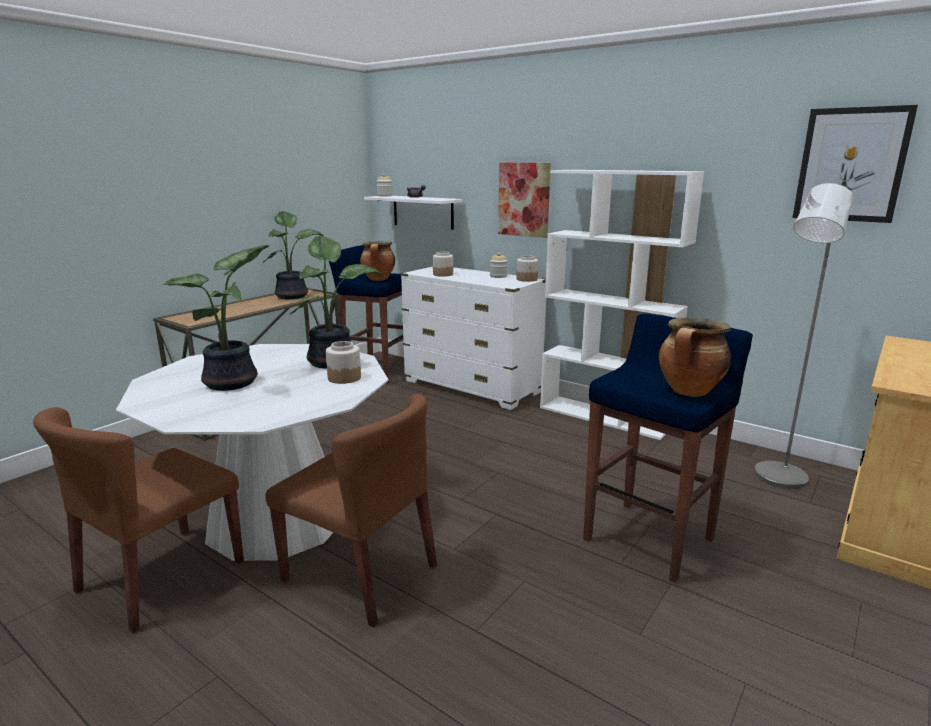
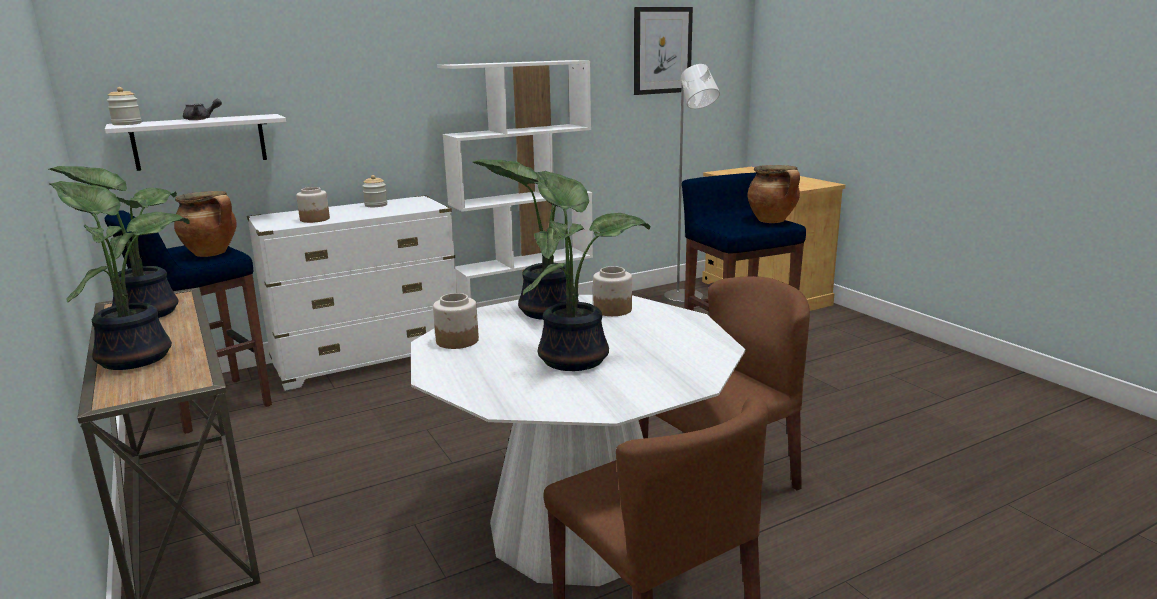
camera: 65 degrees left, 0 degrees up
(226, 308) = (136, 357): none -> potted plant
(524, 199) = (378, 105): picture -> none
(527, 279) = (415, 200): jar -> jar (458, 341)

